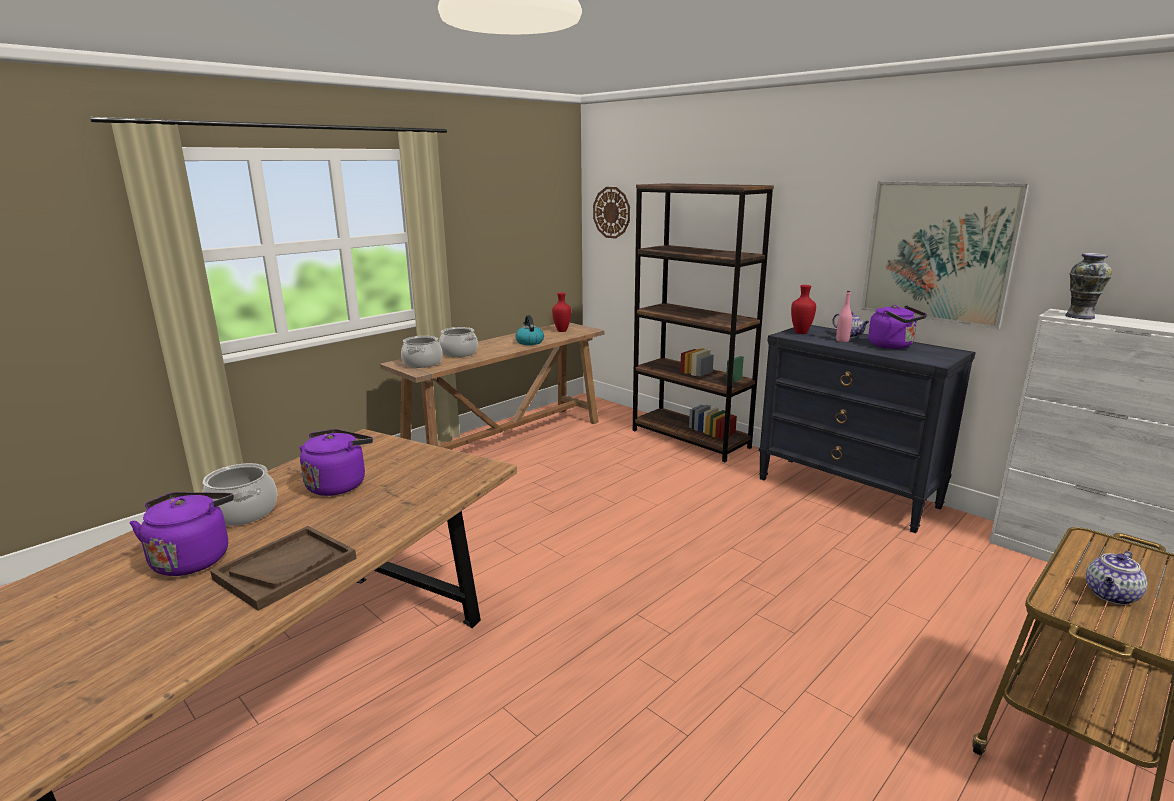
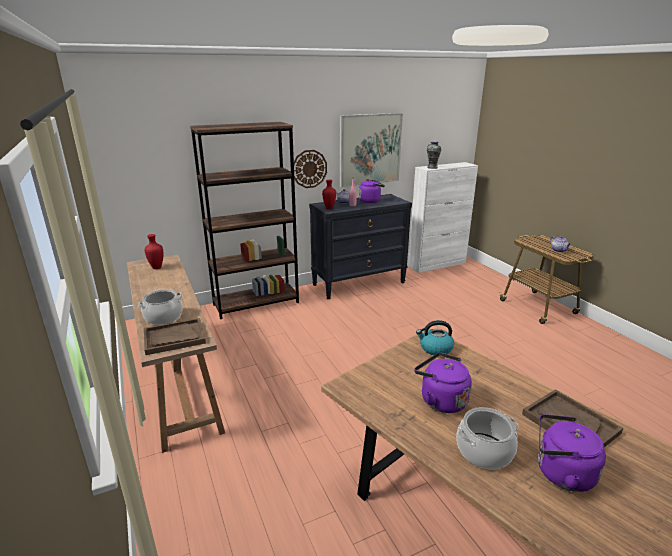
camera: 70 degrees left, 5 degrees up
(422, 363) = (174, 338): cooking pot -> brown tray
(529, 342) = (172, 284): kettle -> kettle (435, 348)
(611, 212) = (125, 155): wall clock -> wall clock (309, 169)

